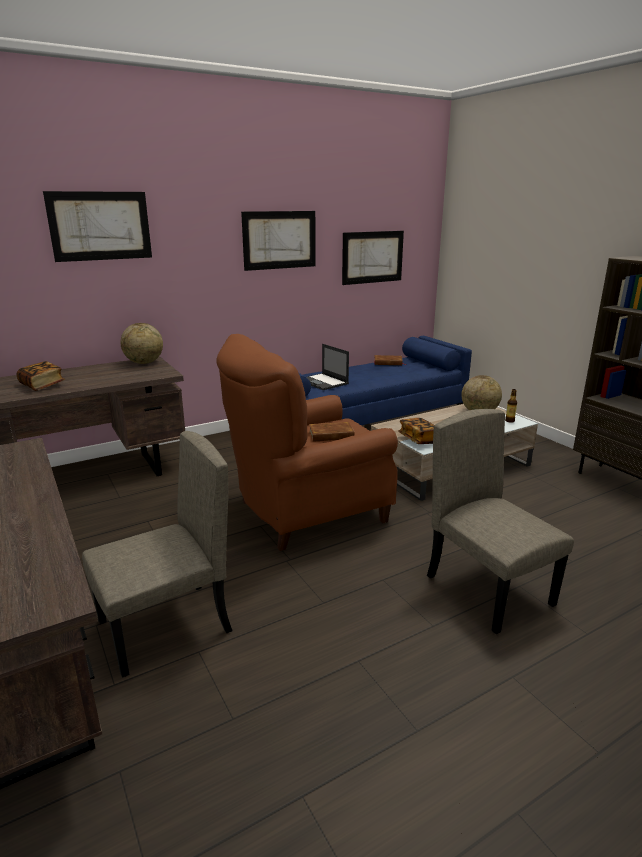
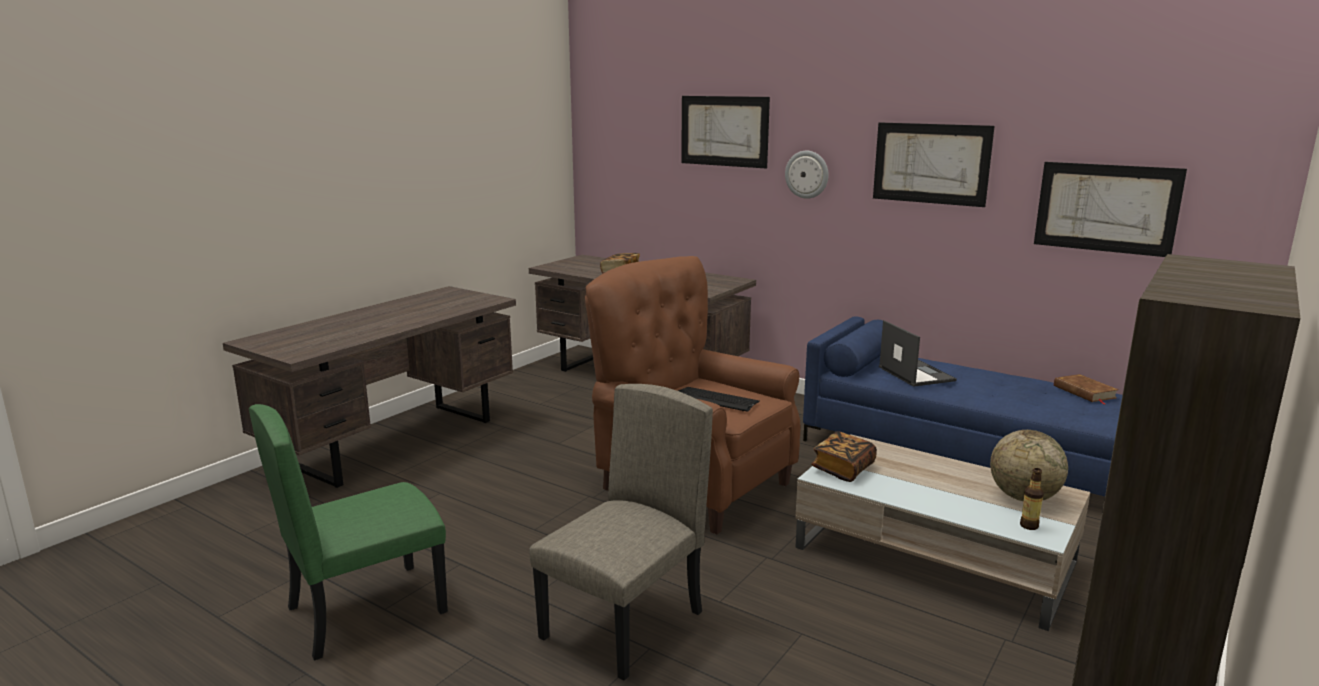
camera: 65 degrees right, 5 degrees down
(144, 363) = (725, 280): globe -> none
(165, 627) = (462, 472): beige chair -> none
(189, 258) = (807, 174): none -> wall clock
(323, 382) = (915, 373): laptop -> laptop turned 135 degrees clockwise
(331, 435) = (715, 400): brown book -> keyboard
(412, 745) = (366, 609): none -> green chair

